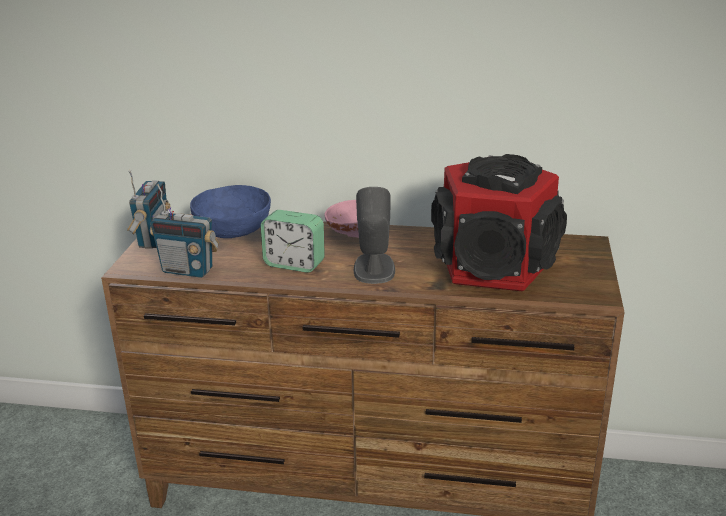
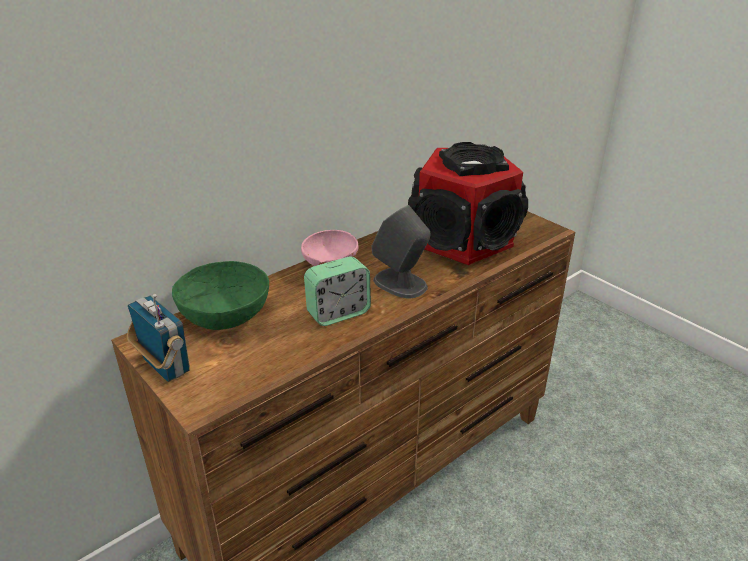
camera: 50 degrees left, 5 degrees up
(188, 270) = (263, 372): radio -> none
(233, 229) = (224, 314): blue bowl -> green bowl

